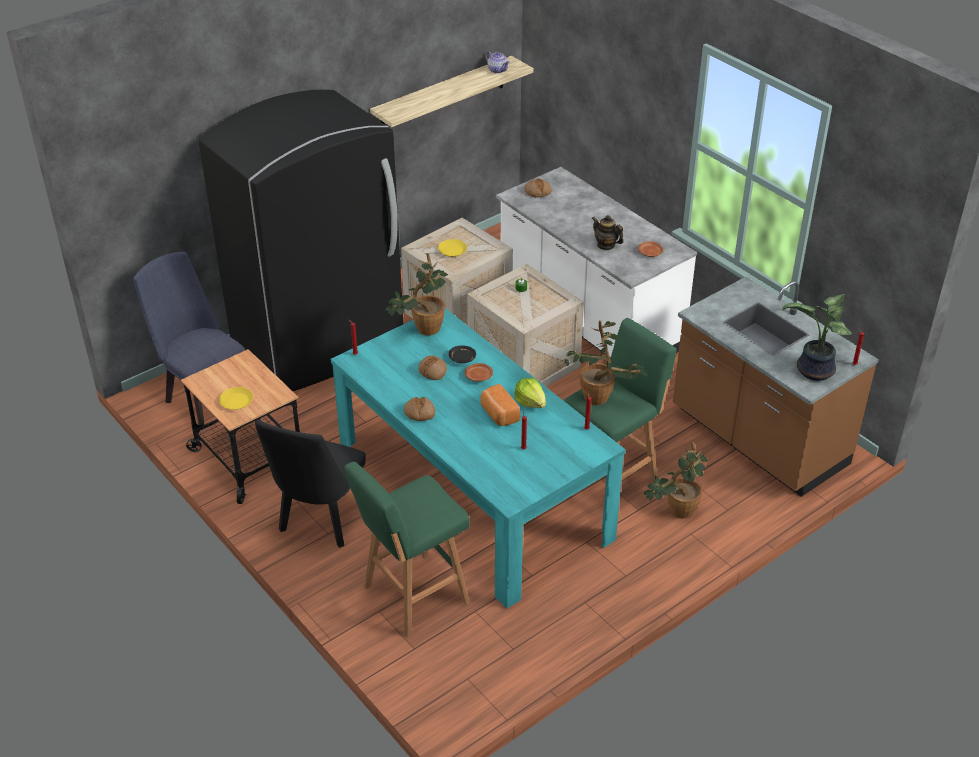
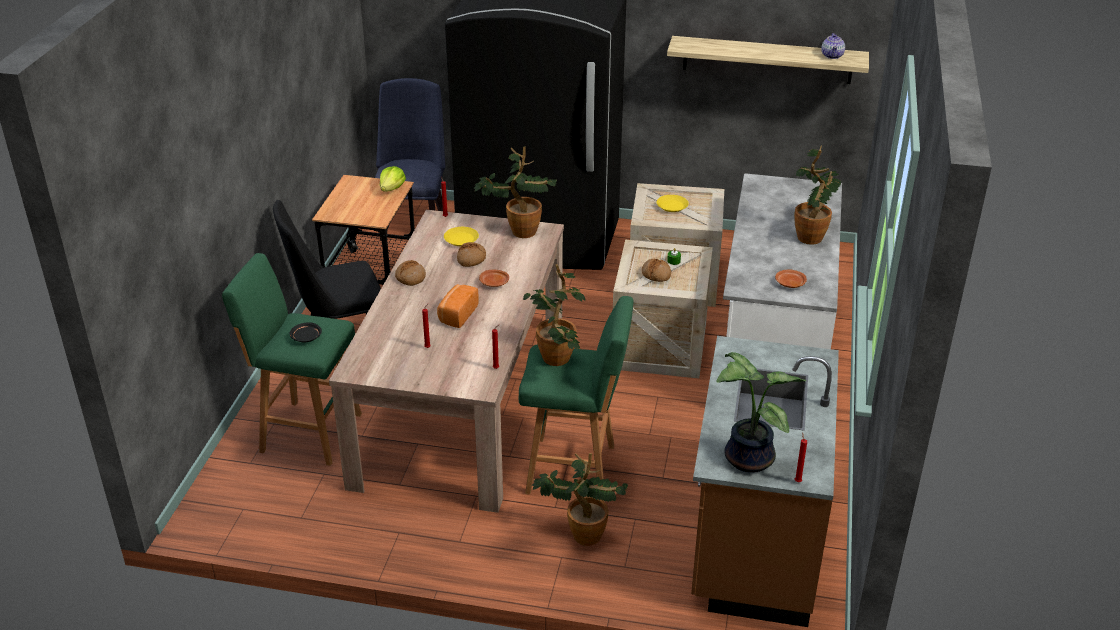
camera: 50 degrees right, 5 degrees down
(236, 401) = (347, 206): yellow plate -> yellow plate (461, 239)
(462, 358) = (507, 265): black plate -> black plate (306, 337)
(473, 492) = (462, 401): turquoise dining table -> beige dining table
(530, 402) = (494, 323): lettuce -> lettuce (392, 188)
(537, 192) = (782, 189): bread -> bread (656, 274)
(606, 245) = (762, 256): teapot -> none
(608, 213) = (813, 235): none -> potted plant

